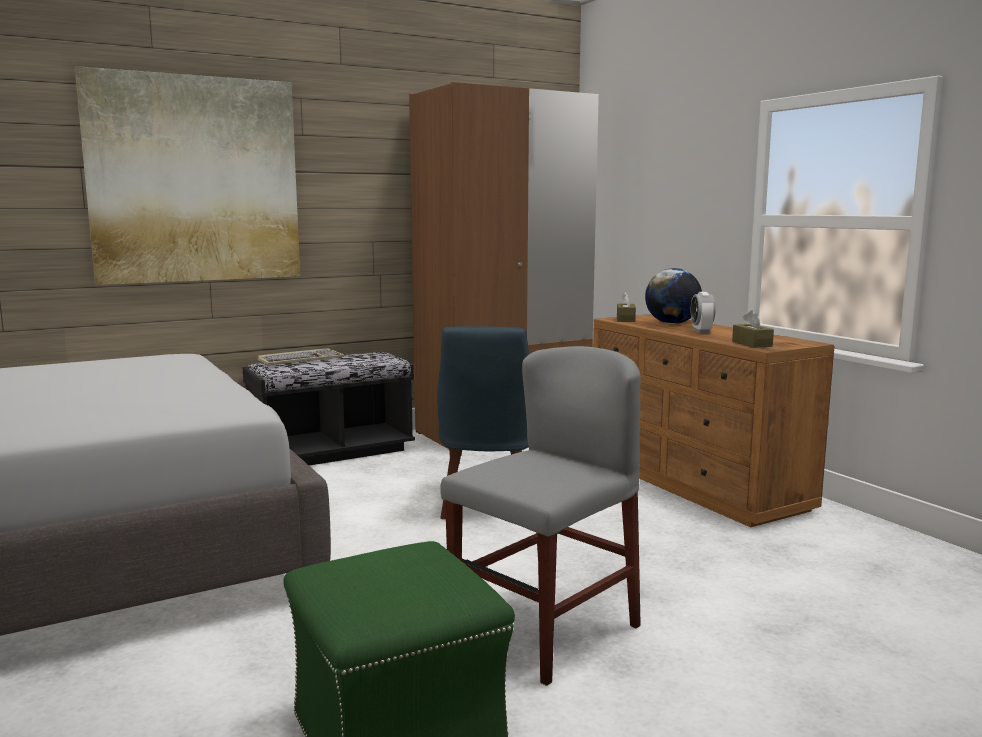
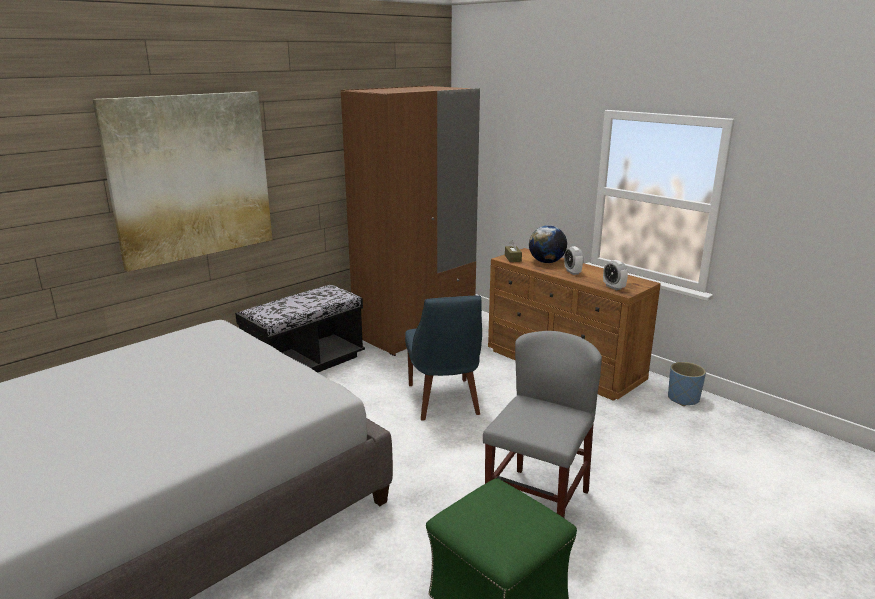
camera: 15 degrees left, 10 degrees up
(301, 360) = (280, 304): keyboard -> none
(752, 344) = (613, 287): brown tissue box -> alarm clock
(873, 537) = (683, 399): none -> blue planter

